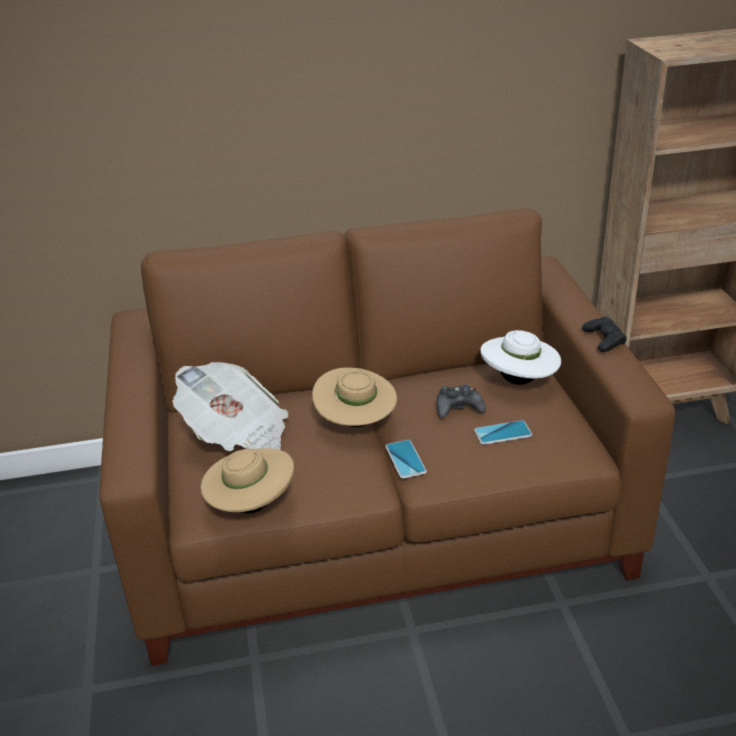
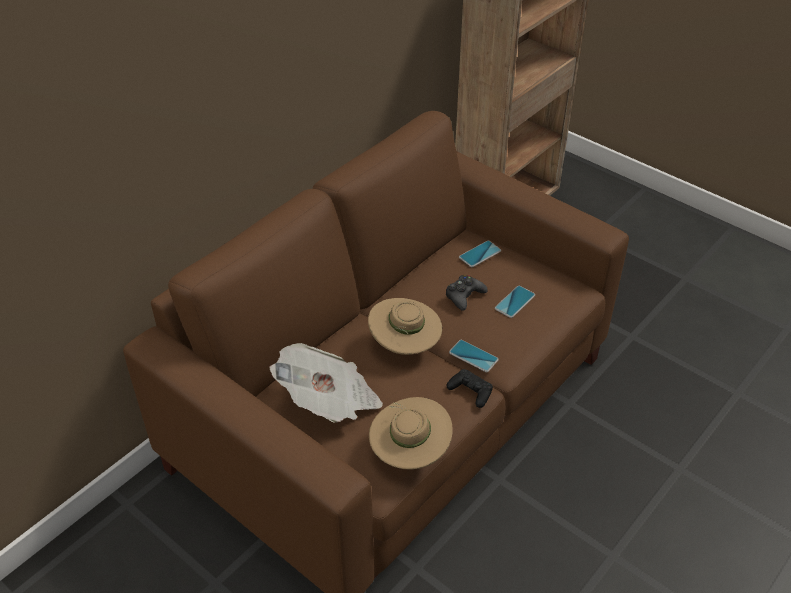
camera: 40 degrees left, 10 degrees up
(519, 381) = (480, 254): white hat -> phone
(604, 339) = (540, 199): black game controller -> black game controller (470, 391)

